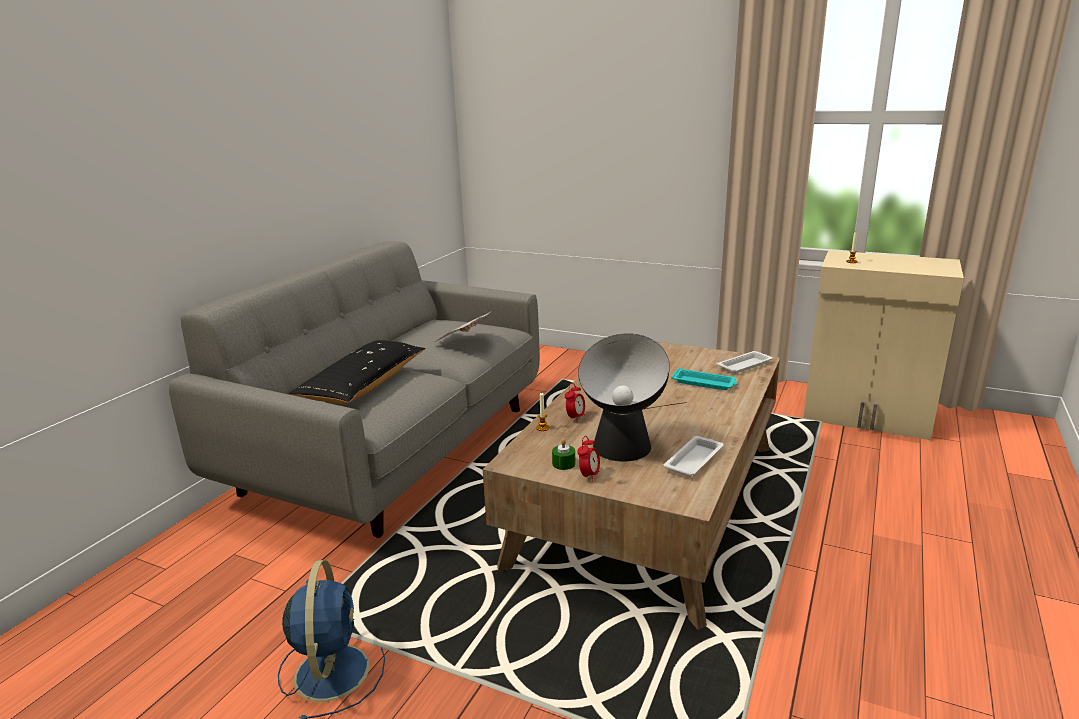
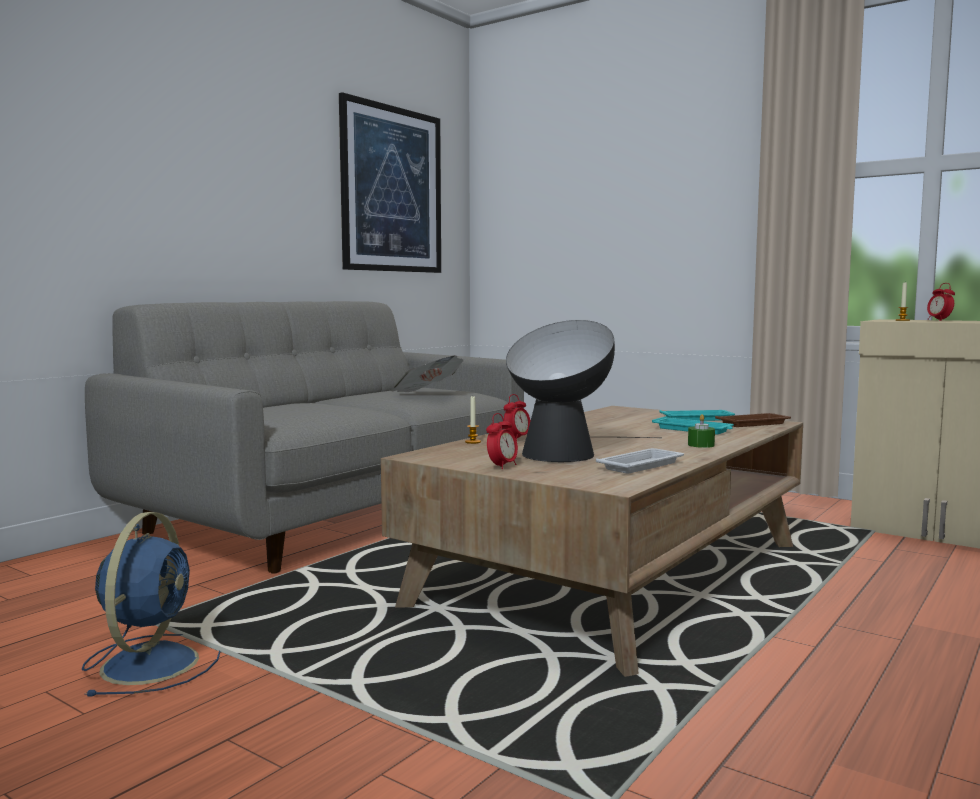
camera: 10 degrees right, 15 degrees down
(363, 385) = (293, 408): black pillow -> none
(393, 125) = (392, 190): none -> picture
(563, 463) = (478, 459): green candle -> green candle (701, 445)
(699, 360) = (698, 419): none -> turquoise tray
(745, 365) = (754, 424): white tray -> brown tray
(878, 259) = (939, 320): none -> alarm clock

